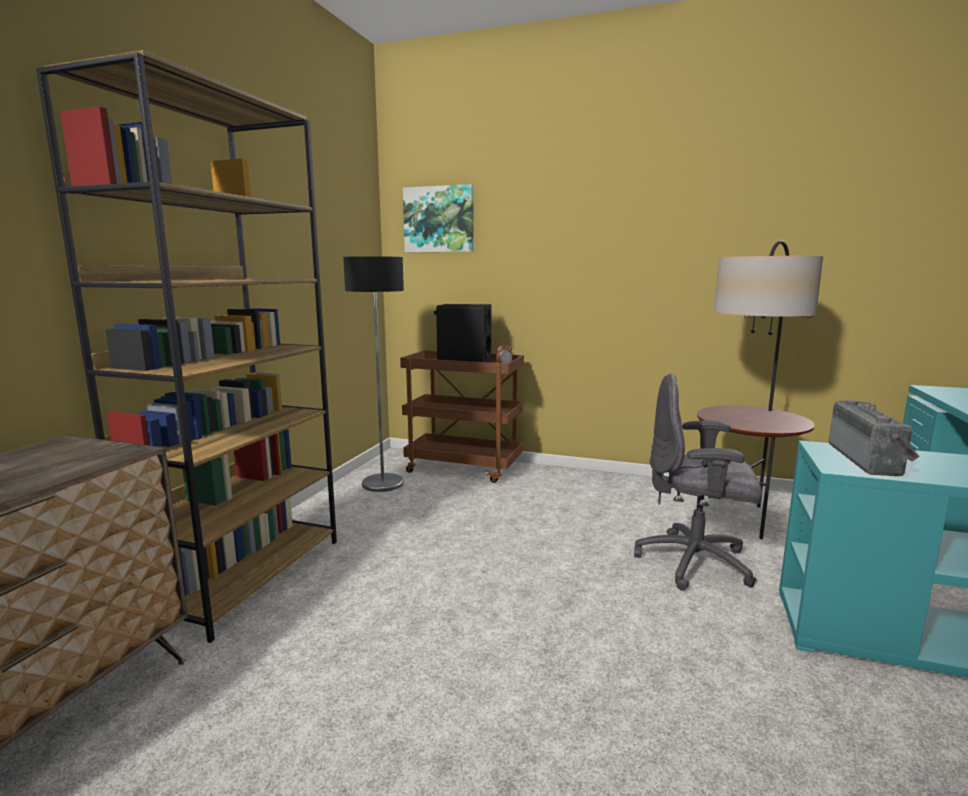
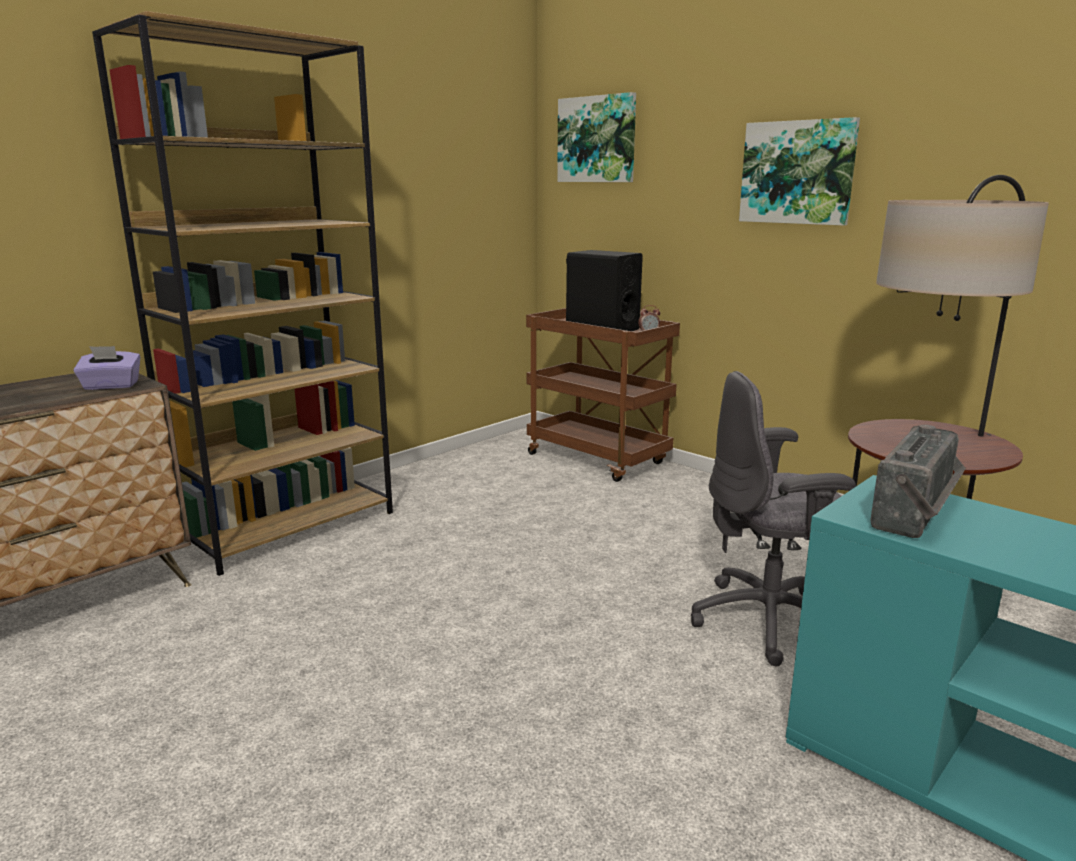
camera: 25 degrees right, 5 degrees up
(96, 456) = (111, 386): none -> purple tissue box
(382, 484) = (491, 462): floor lamp -> none
(609, 243) = (797, 172): none -> picture
(696, 563) = (770, 621): grey office chair -> grey office chair turned 45 degrees counterclockwise

